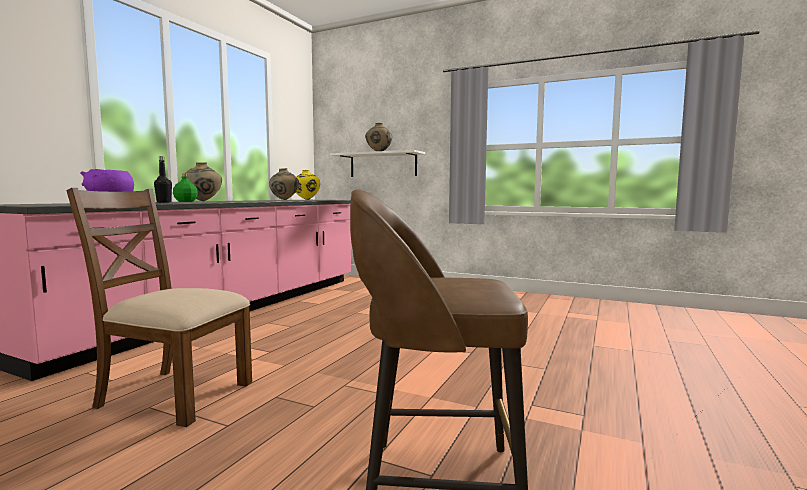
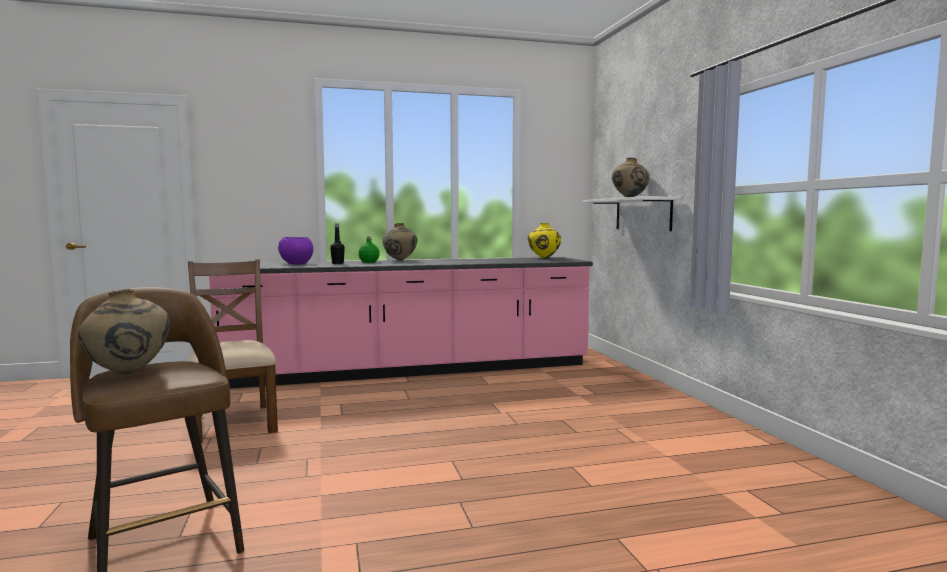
camera: 50 degrees right, 0 degrees up
(284, 200) = (506, 259): beige vase -> beige vase (127, 373)

